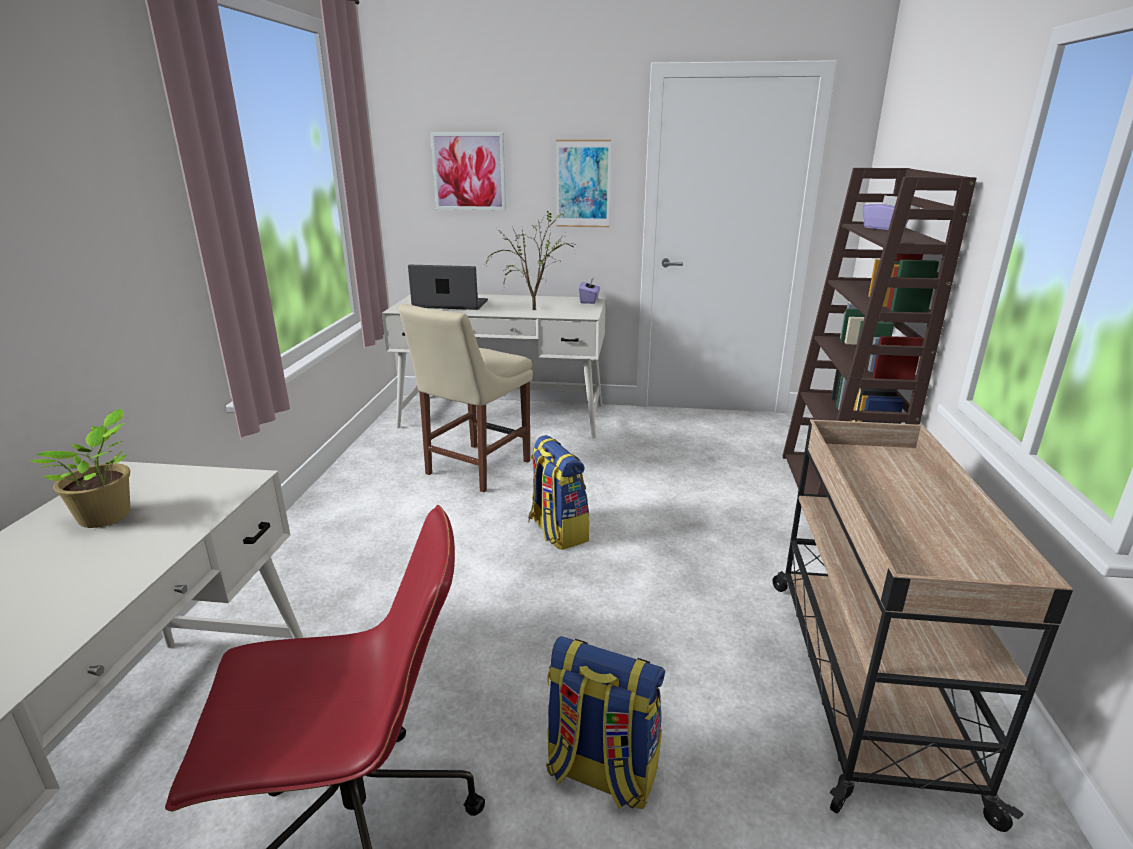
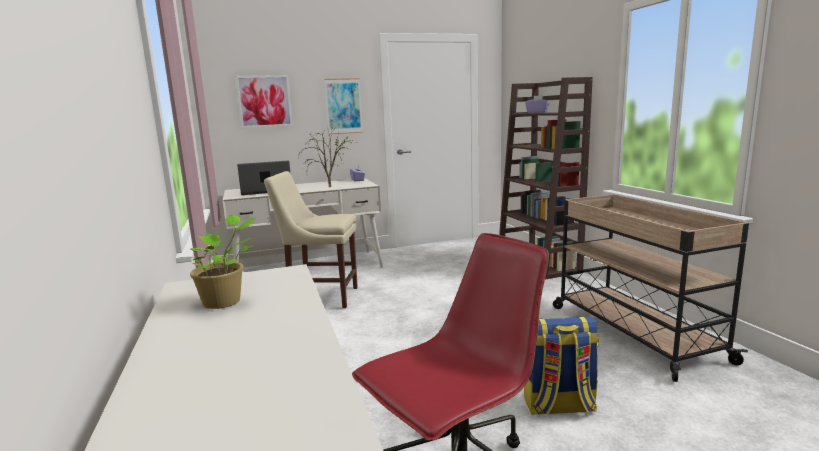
camera: 25 degrees left, 10 degrees down
(474, 469) = (320, 297): beige chair -> beige chair turned 90 degrees clockwise
(557, 531) = (411, 313): backpack -> none

